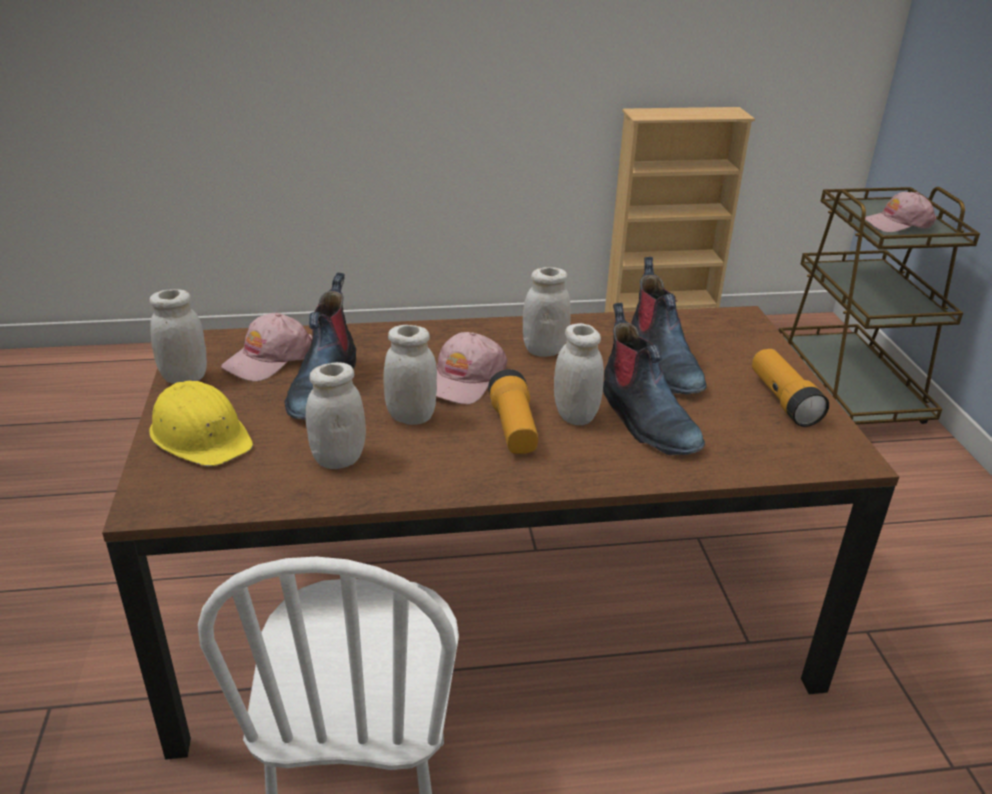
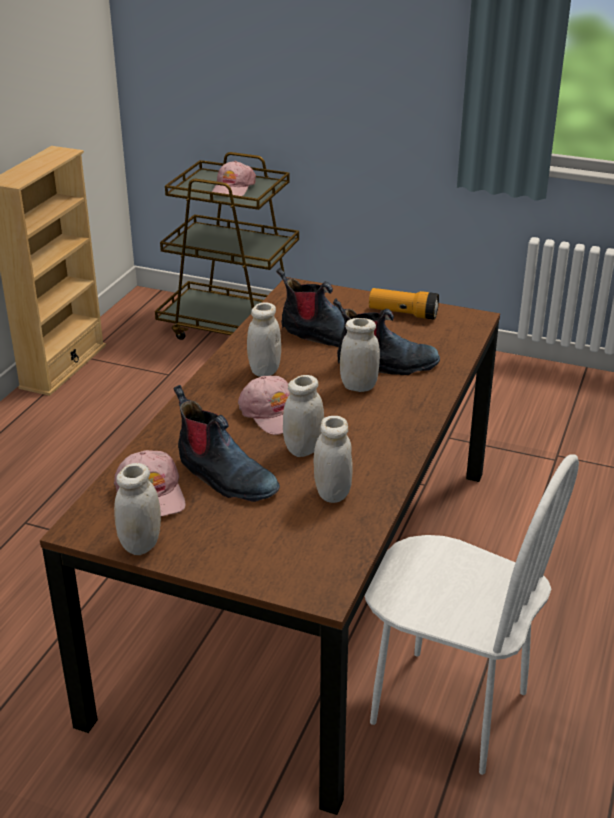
camera: 60 degrees left, 0 degrees up
(201, 435) = (245, 551): yellow hard hat -> none
(513, 428) = (354, 413): flashlight -> none

